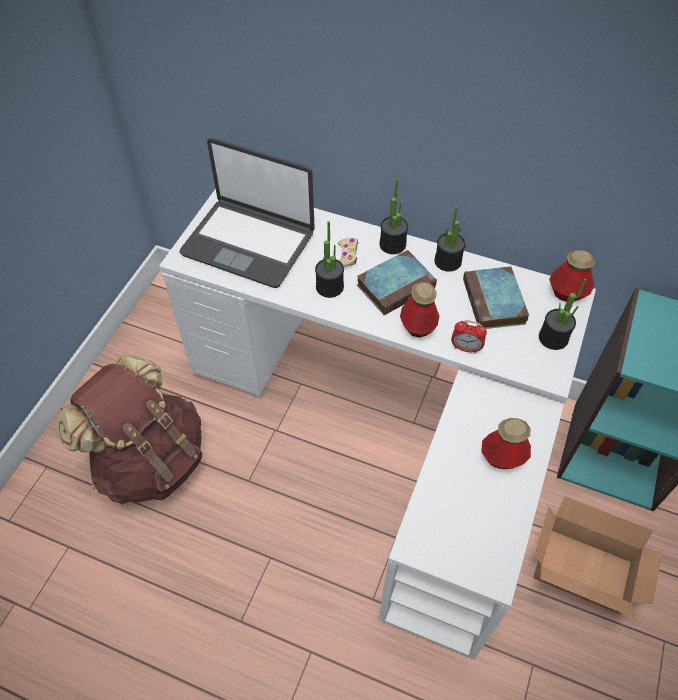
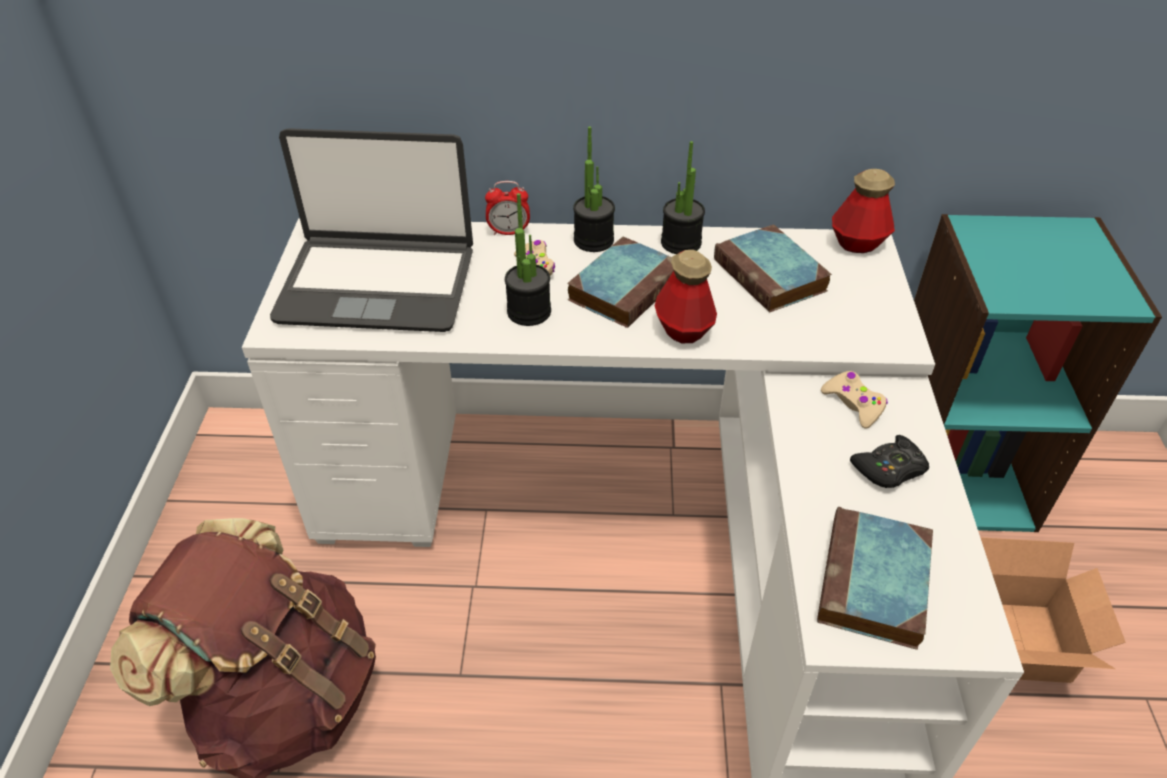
camera: 20 degrees left, 10 degrees down
(451, 526) = (874, 585): none -> book
(466, 348) = (765, 339): alarm clock -> alarm clock (509, 232)
(502, 457) = (889, 469): bottle -> black game controller
(504, 407) = (853, 404): none -> beige game controller
(553, 338) = (872, 298): potted plant -> none

